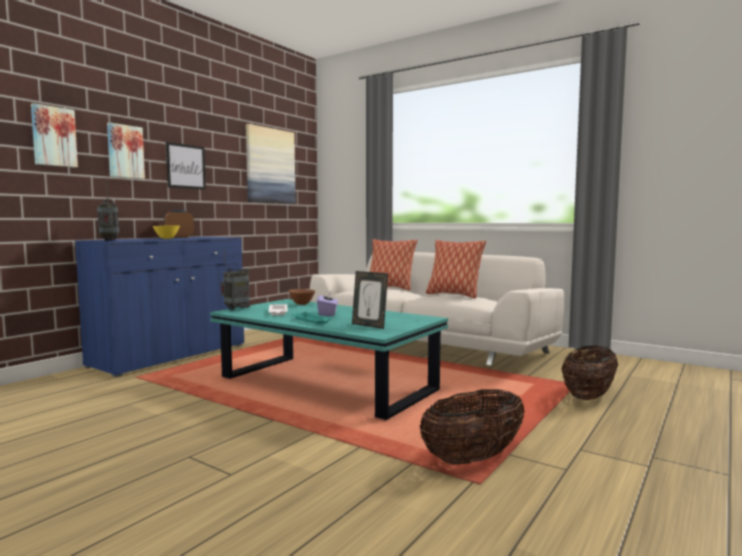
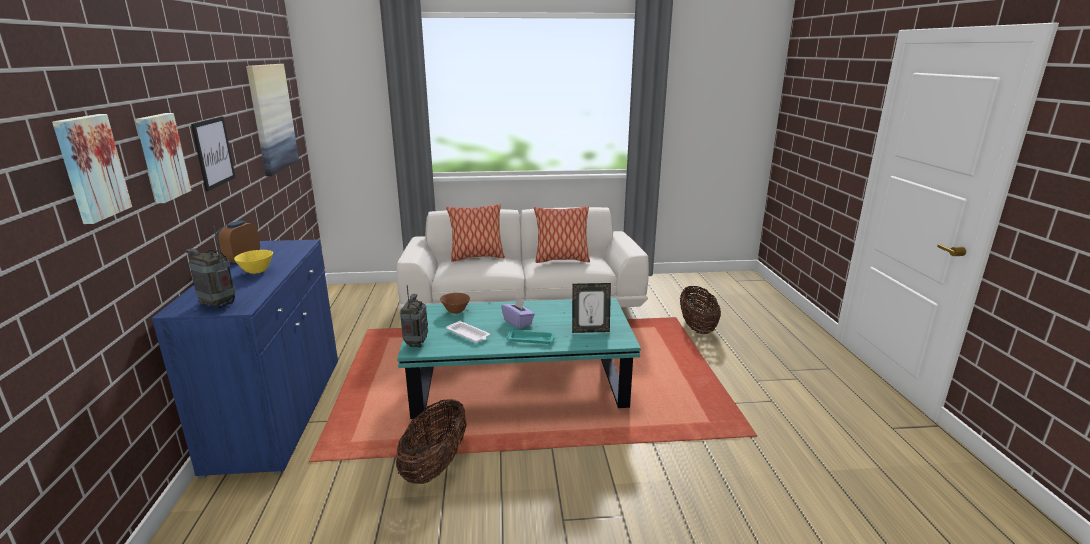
camera: 40 degrees left, 15 degrees up
(473, 458) = (723, 416): basket -> basket (435, 465)

